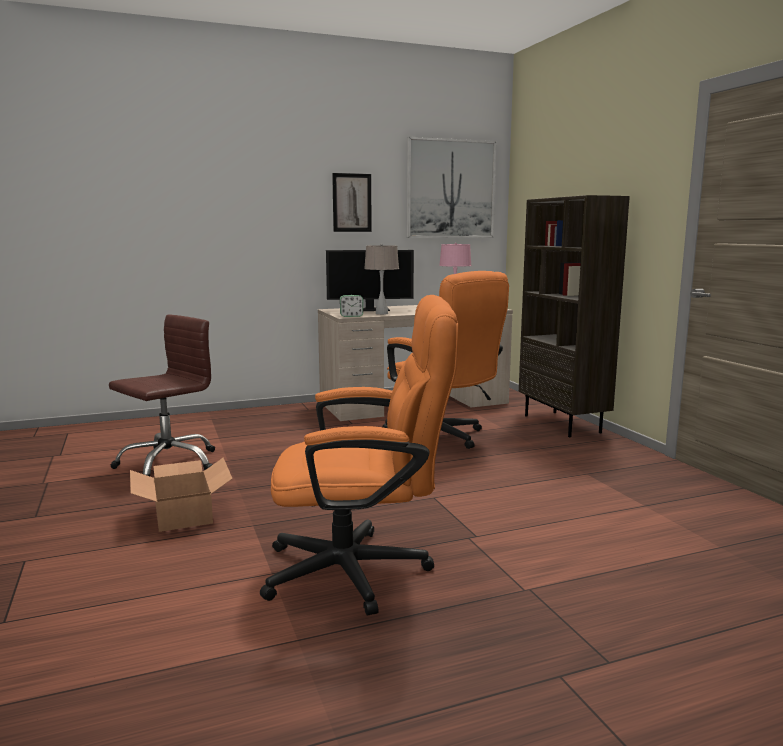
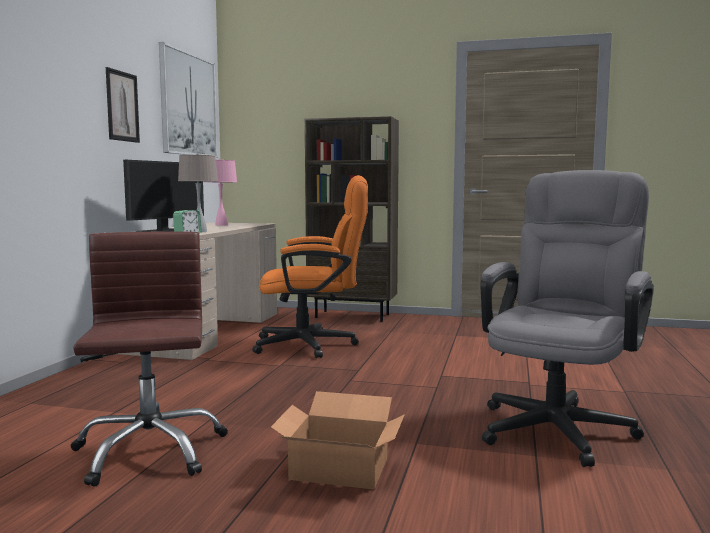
camera: 55 degrees left, 5 degrees down
(363, 571) = (559, 424): orange office chair -> grey office chair

